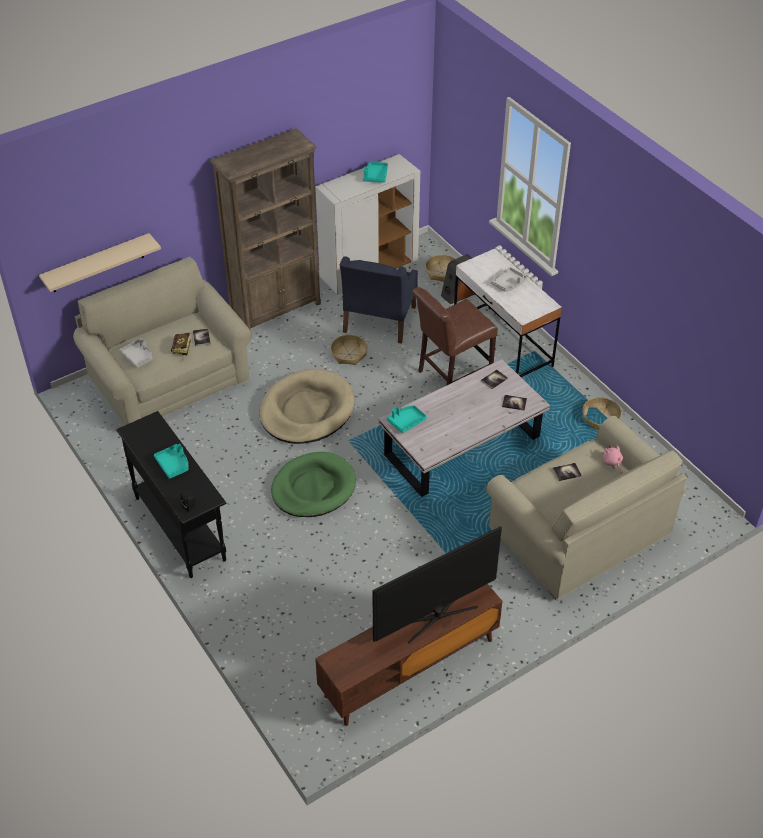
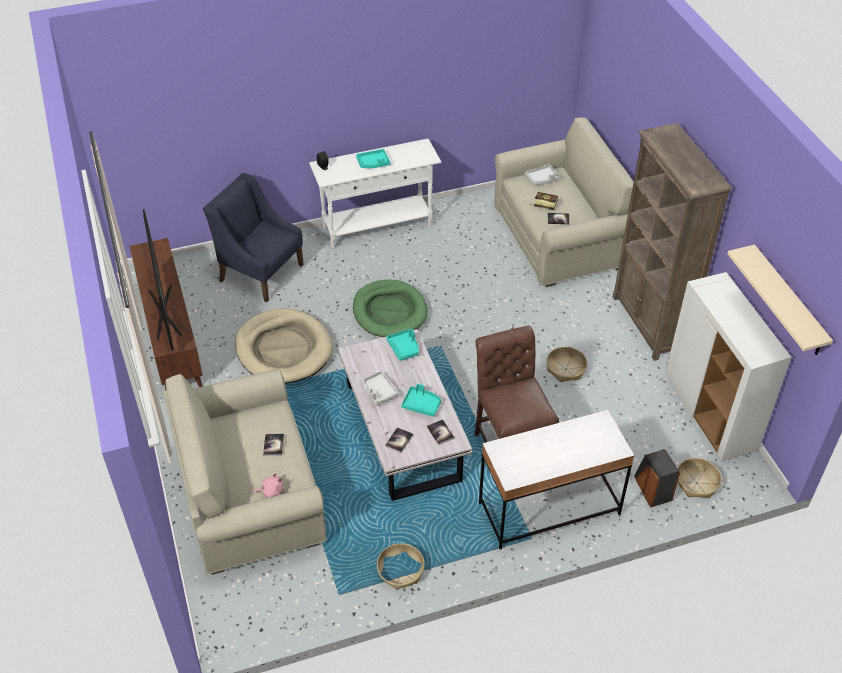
camera: 105 degrees right, 0 degrees up
(97, 263) = (608, 109): beige shelf -> beige shelf (788, 302)
(180, 528) = (378, 227): black console table -> white console table
(307, 410) = (491, 323): beige dog bed -> beige dog bed (283, 349)
(375, 176) = (742, 325): turquoise tray -> turquoise tray (421, 404)
(379, 320) = (617, 404): blue armchair -> blue armchair (260, 272)
(509, 284) = (561, 450): grey tray -> grey tray (379, 392)

